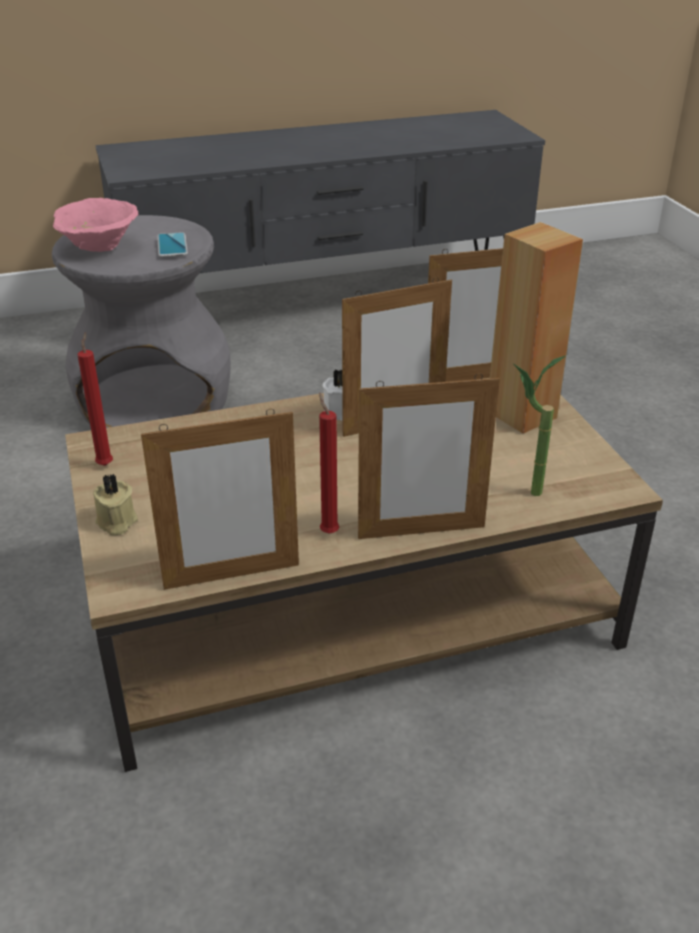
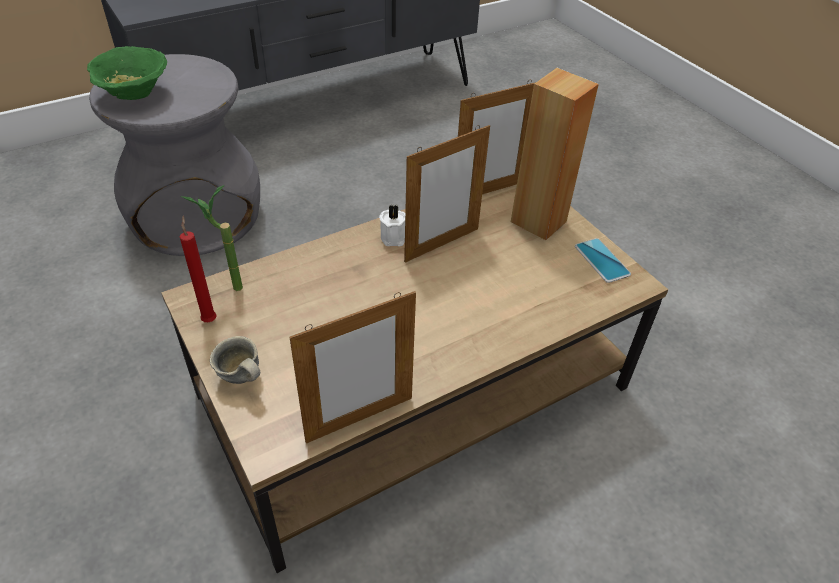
camera: 15 degrees left, 10 degrees up
(99, 247) = (135, 94): pink bowl -> green bowl
(116, 522) = (240, 380): beige candle -> grey mug
(172, 246) = (202, 87): phone -> phone (602, 261)
(328, 531) = (424, 360): red candle -> none
(421, 532) = (499, 349): picture frame -> none
(523, 492) = (564, 297): potted plant -> potted plant (228, 288)

